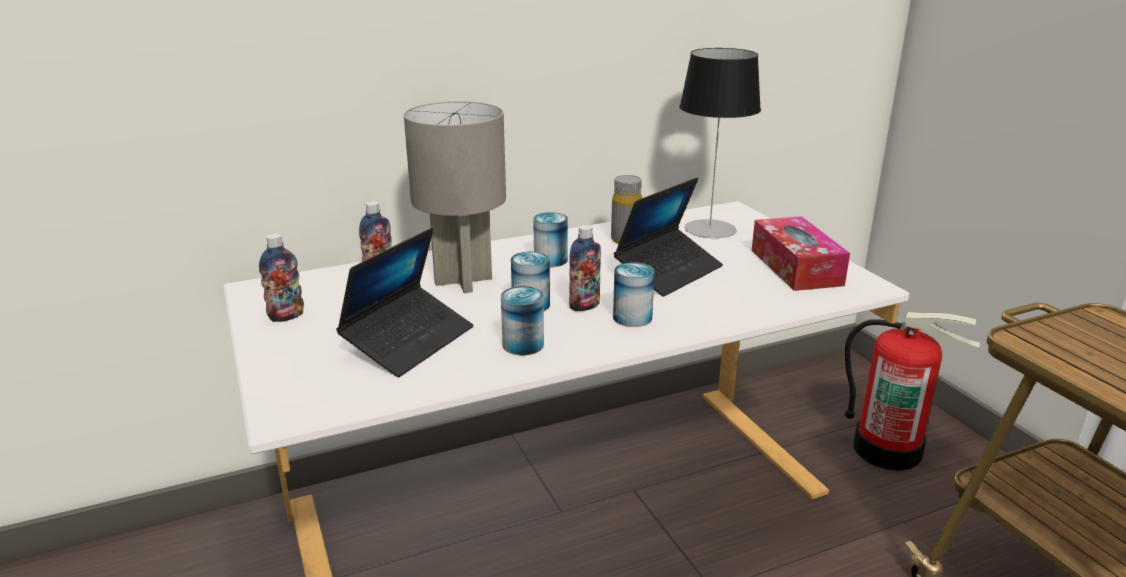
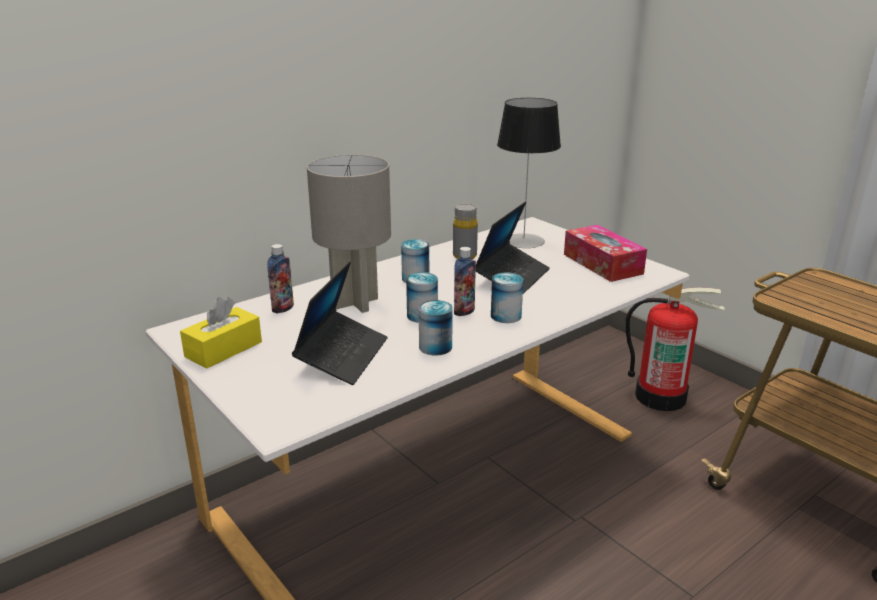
camera: 15 degrees left, 0 degrees up
(286, 316) = (223, 349): bottle -> yellow tissue box

